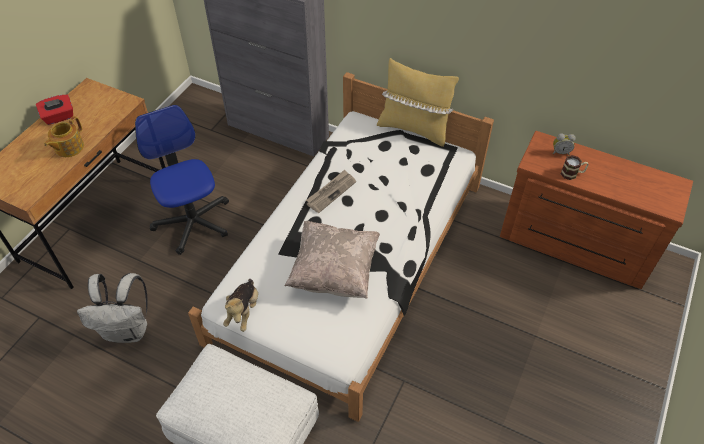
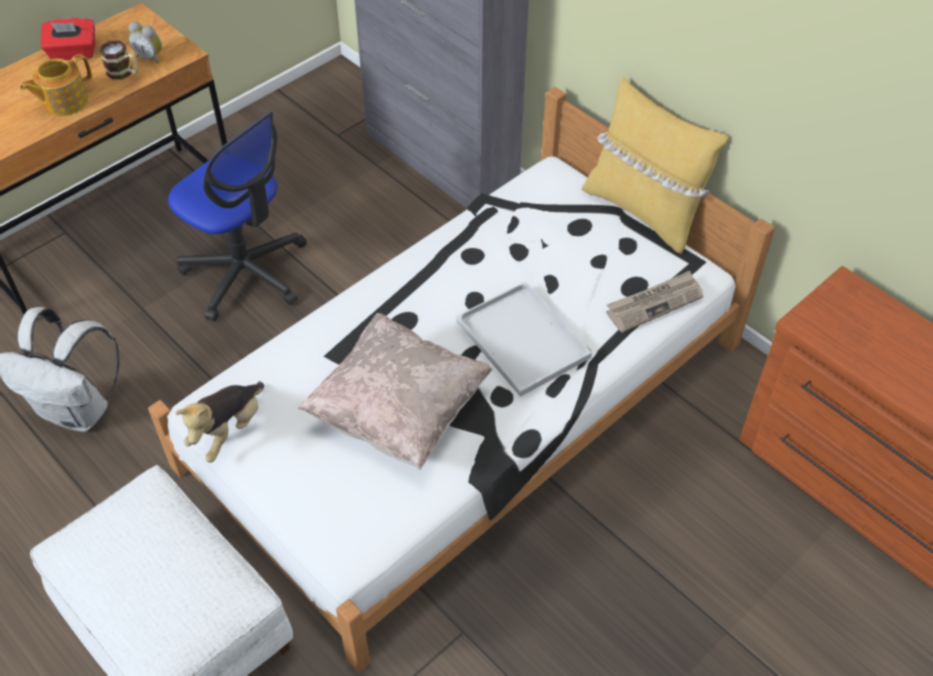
camera: 20 degrees right, 0 degrees up
(193, 222) = (246, 272): office chair -> office chair turned 135 degrees clockwise
(331, 192) = (454, 279): newspaper -> newspaper (654, 303)
(381, 214) = (520, 338): none -> white tray
(560, 152) = (870, 316): alarm clock -> alarm clock (150, 57)
(572, 174) = (874, 360): mug -> mug (124, 73)

